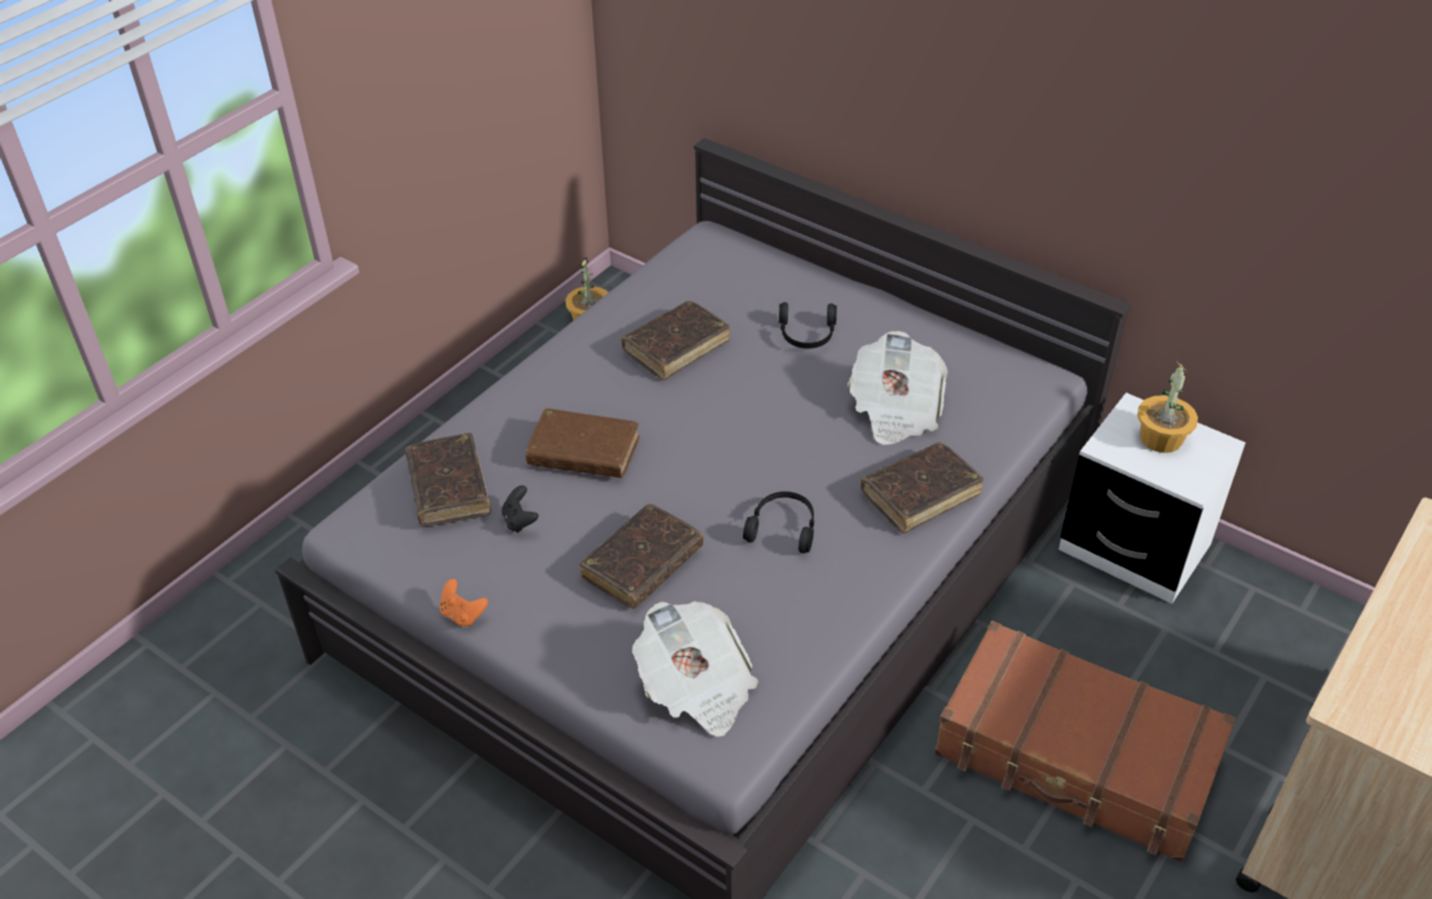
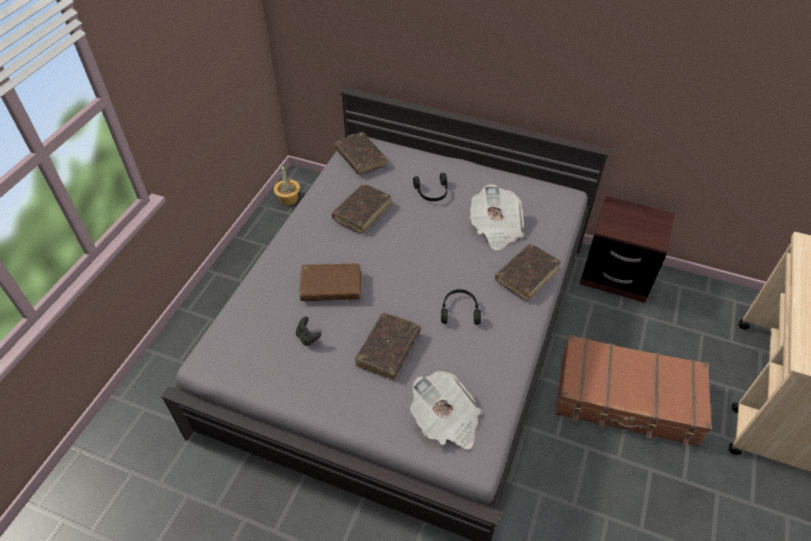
camera: 15 degrees left, 5 degrees up
(449, 488) = (258, 325): brown book -> brown book (360, 158)
(463, 615) = (292, 405): orange game controller -> none
(1134, 548) = (616, 275): white nightstand -> brown nightstand
(1160, 438) = (632, 218): potted plant -> none

